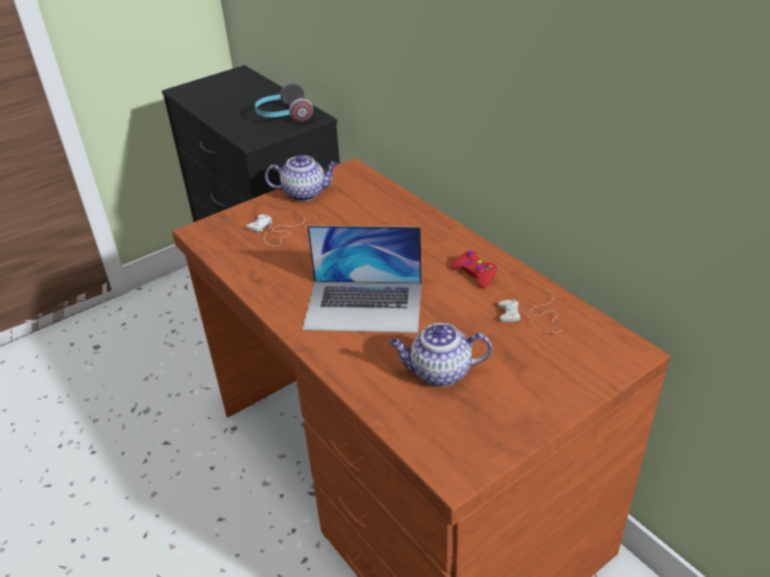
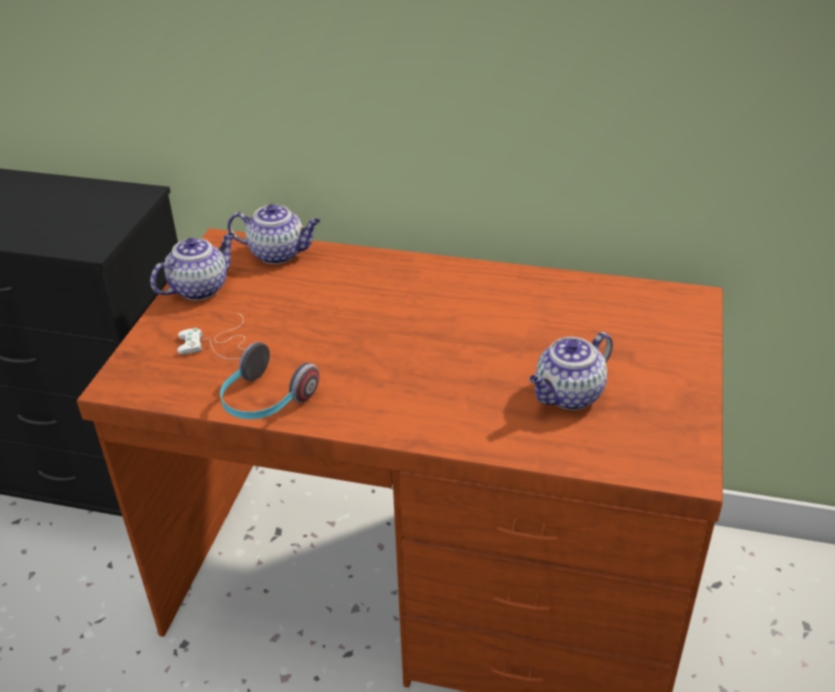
camera: 40 degrees left, 0 degrees up
(283, 116) = (93, 205): headphones -> headphones (265, 401)
(364, 306) = (420, 371): laptop -> none
(374, 190) = (279, 253): none -> teapot
(475, 274) = (487, 292): red game controller -> none
(533, 317) = (585, 307): white game controller -> none

